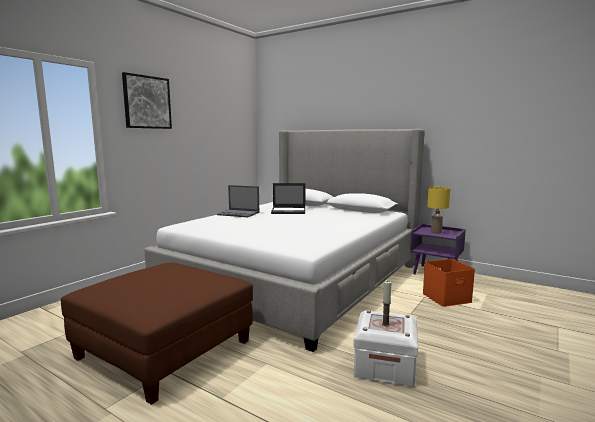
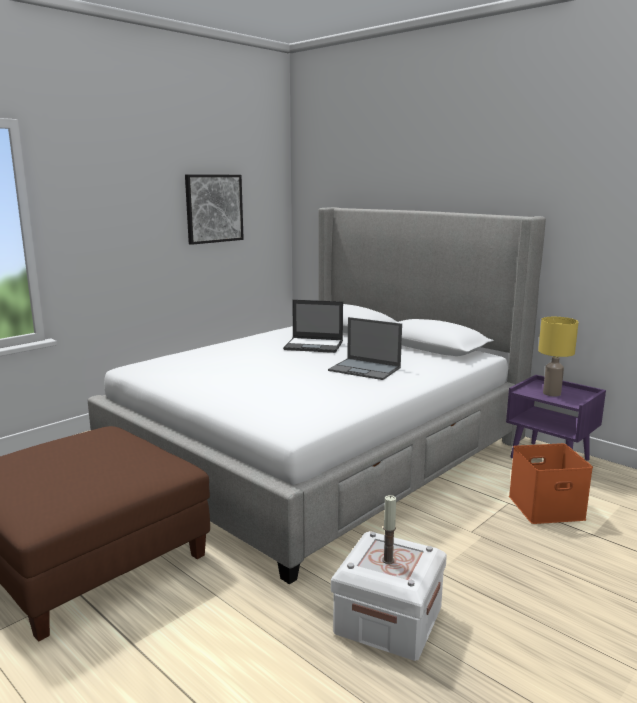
camera: 10 degrees right, 5 degrees up
(147, 102) = (103, 173): picture -> picture (214, 208)
(239, 213) = (235, 347): laptop -> laptop (365, 369)

